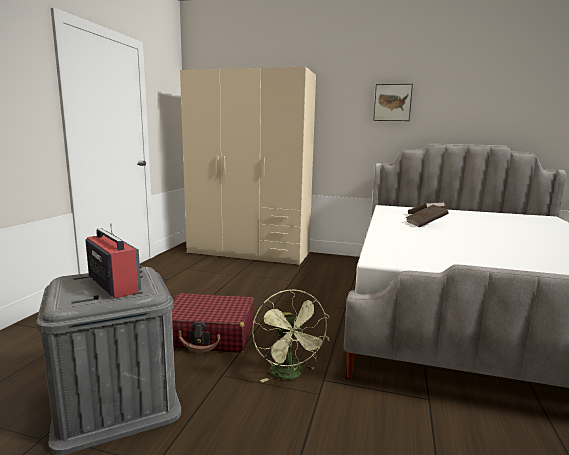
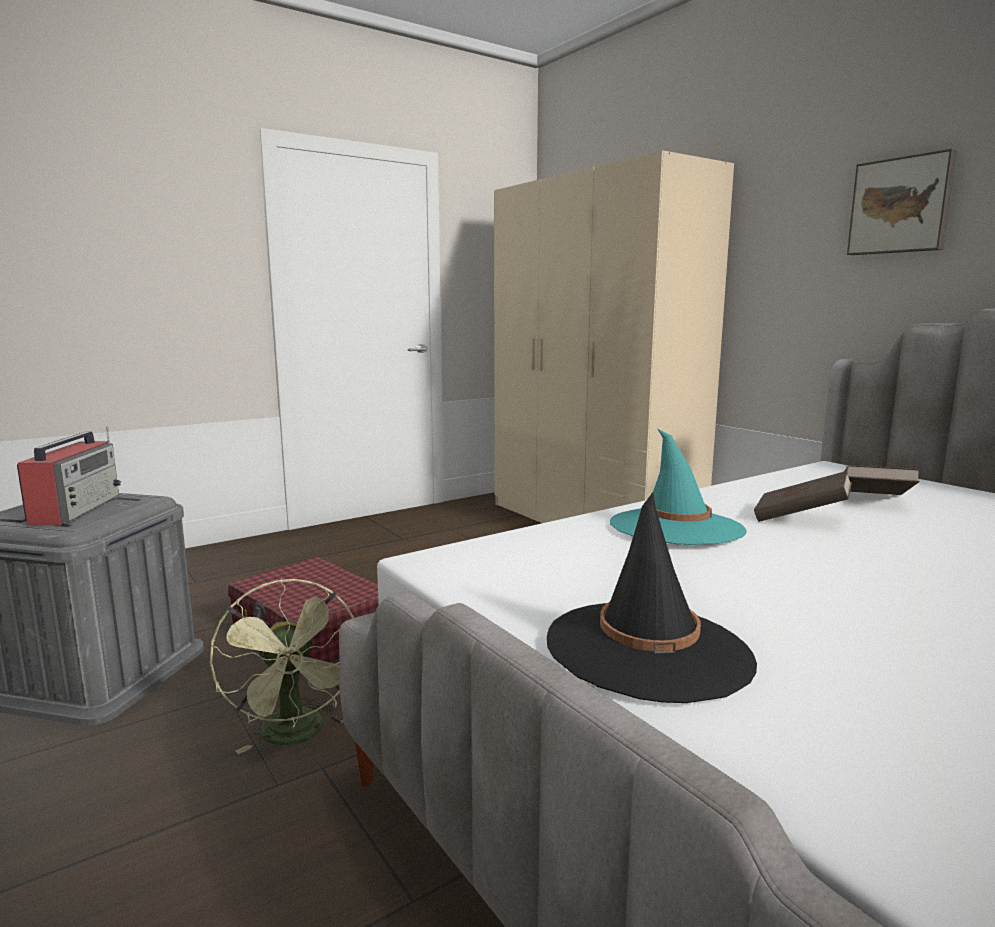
camera: 40 degrees right, 0 degrees up
(290, 375) = (296, 736): green fan -> green fan turned 45 degrees counterclockwise
(406, 233) = (676, 527): none -> turquoise hat
(500, 266) = (648, 650): none -> black hat

